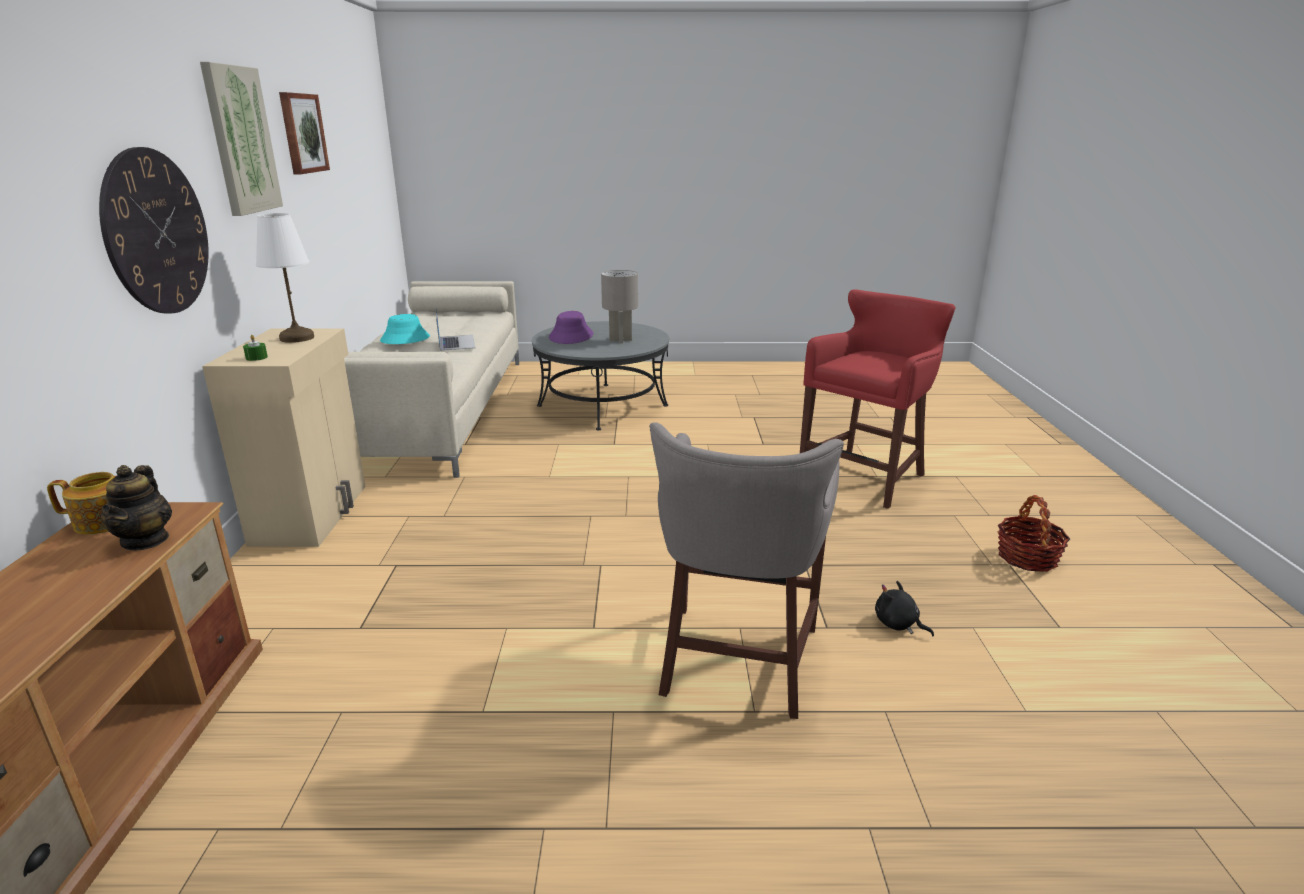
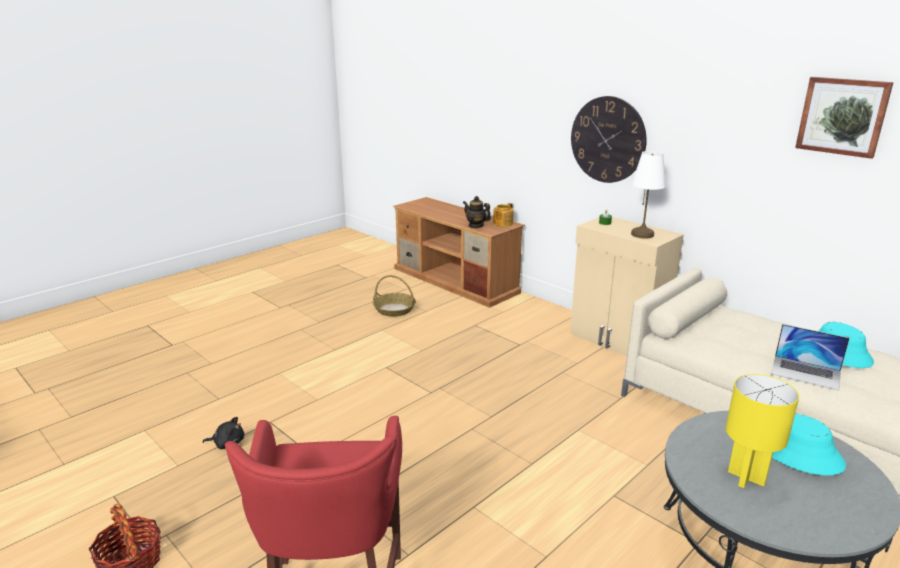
camera: 135 degrees right, 0 degrees up
(241, 140) = (721, 107): picture -> none
(370, 758) = (394, 309): none -> basket
(571, 336) = (799, 453): purple hat -> turquoise hat
(620, 340) = (745, 477): grey table lamp -> yellow table lamp
(736, 662) = (303, 385): grey stool -> none

